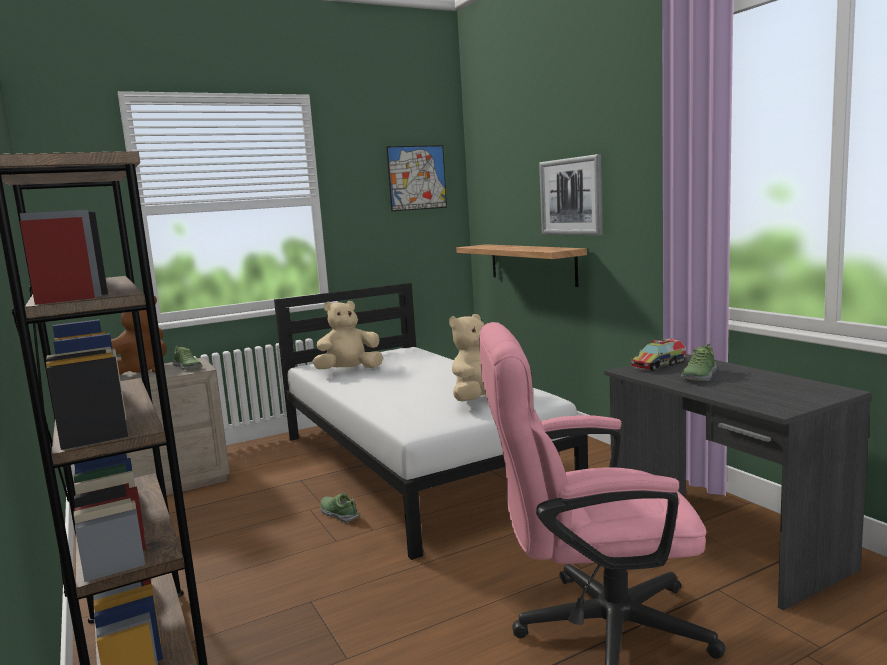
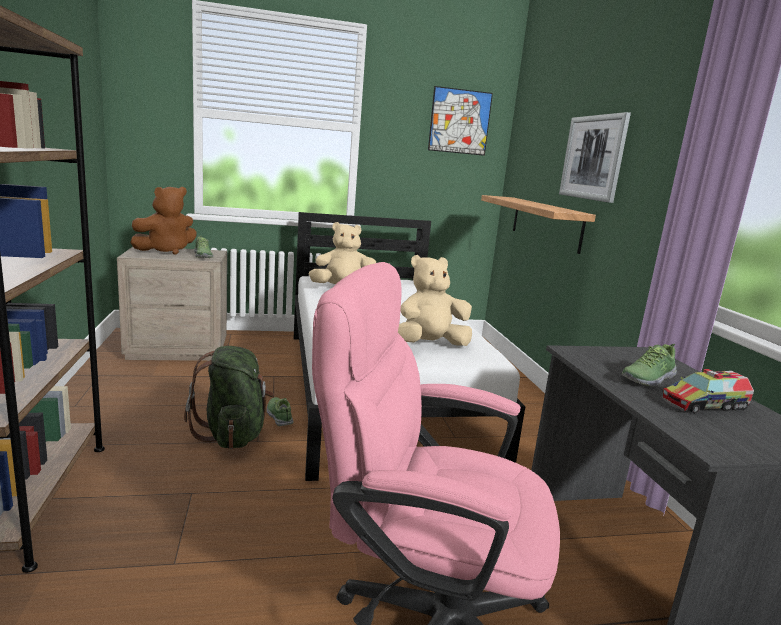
camera: 15 degrees right, 5 degrees up
(306, 542) = (233, 434): none -> green backpack
(658, 365) = (612, 354): toy truck -> toy truck (704, 405)

